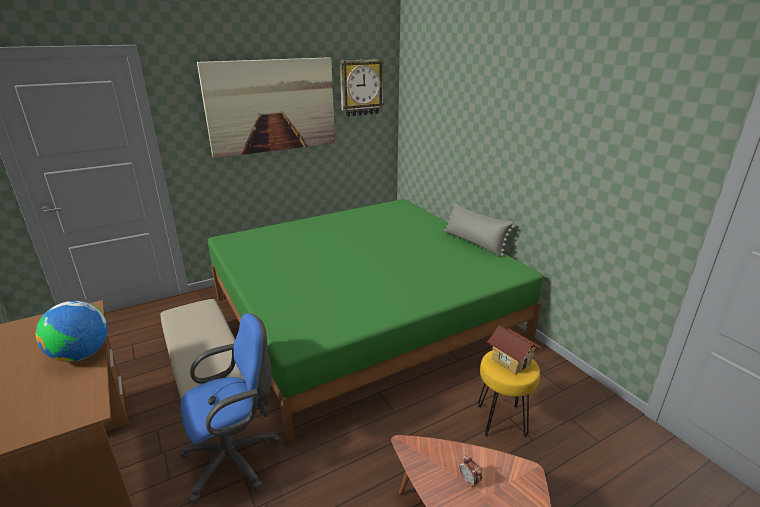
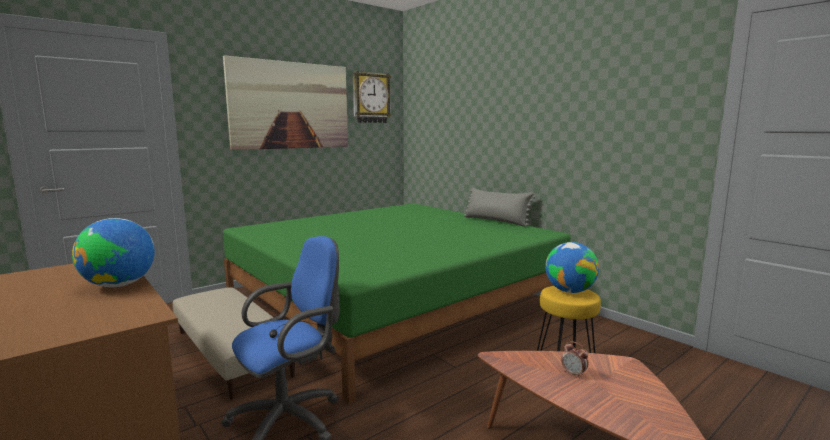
camera: 10 degrees left, 15 degrees down
(511, 361) = (570, 291): toy house -> globe

